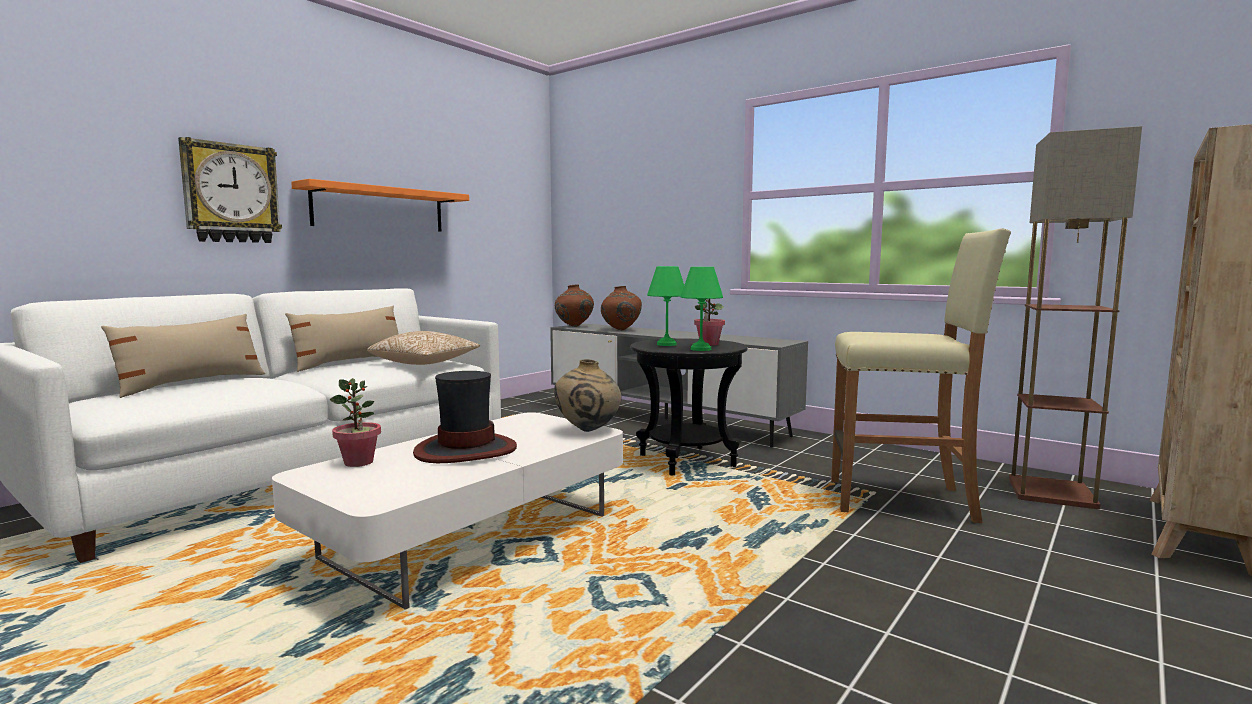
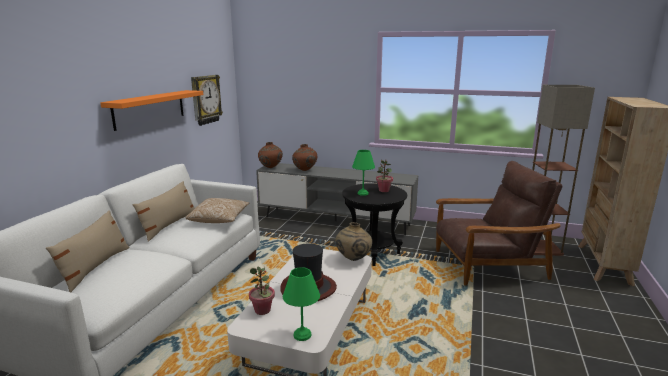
camera: 20 degrees left, 10 degrees up
(231, 193) = (67, 120): wall clock -> wall clock (205, 99)
(700, 349) = (387, 198): green table lamp -> green table lamp (302, 335)
(902, 500) = (487, 264): beige stool -> brown armchair

